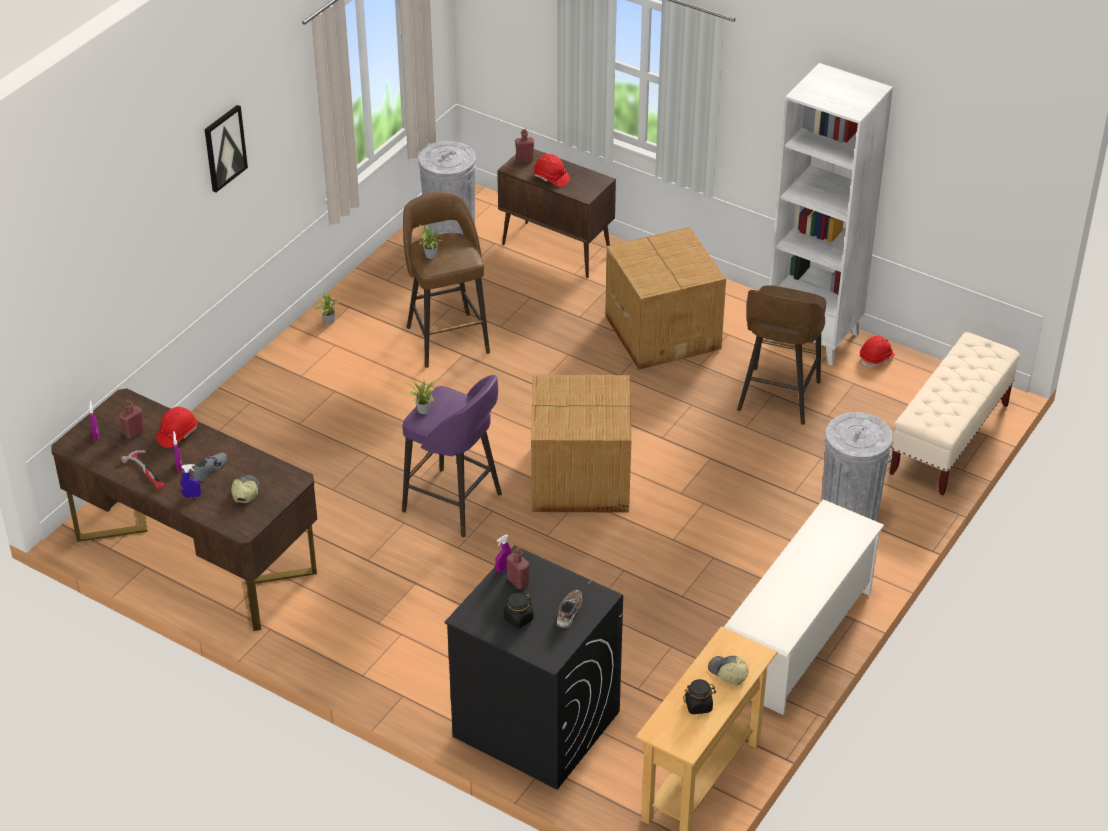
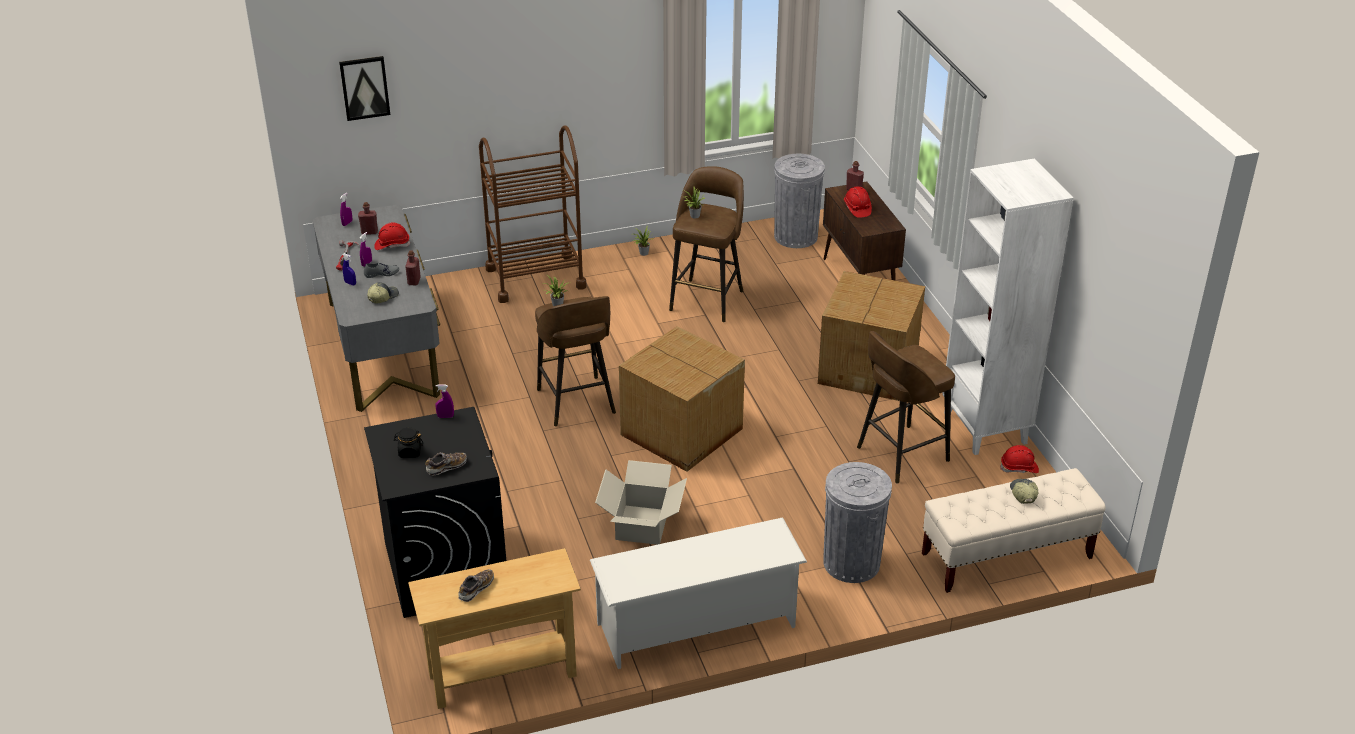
camera: 40 degrees right, 5 degrees down
(196, 555) = (383, 348): brown desk -> grey desk
(224, 148) = (555, 59): picture -> picture (364, 87)
(255, 401) = (535, 278): none -> brown cart
(455, 504) = (576, 403): purple stool -> brown stool
(518, 581) = (443, 429): red bottle -> red bottle (414, 281)
(650, 582) = (641, 525): none -> cardboard box
(699, 705) = (476, 589): black jar -> shoe
(727, 673) = (525, 581): cap -> cap (1022, 494)

